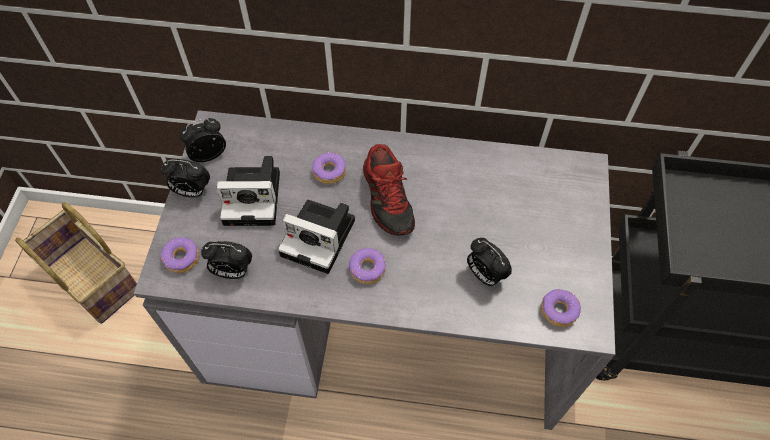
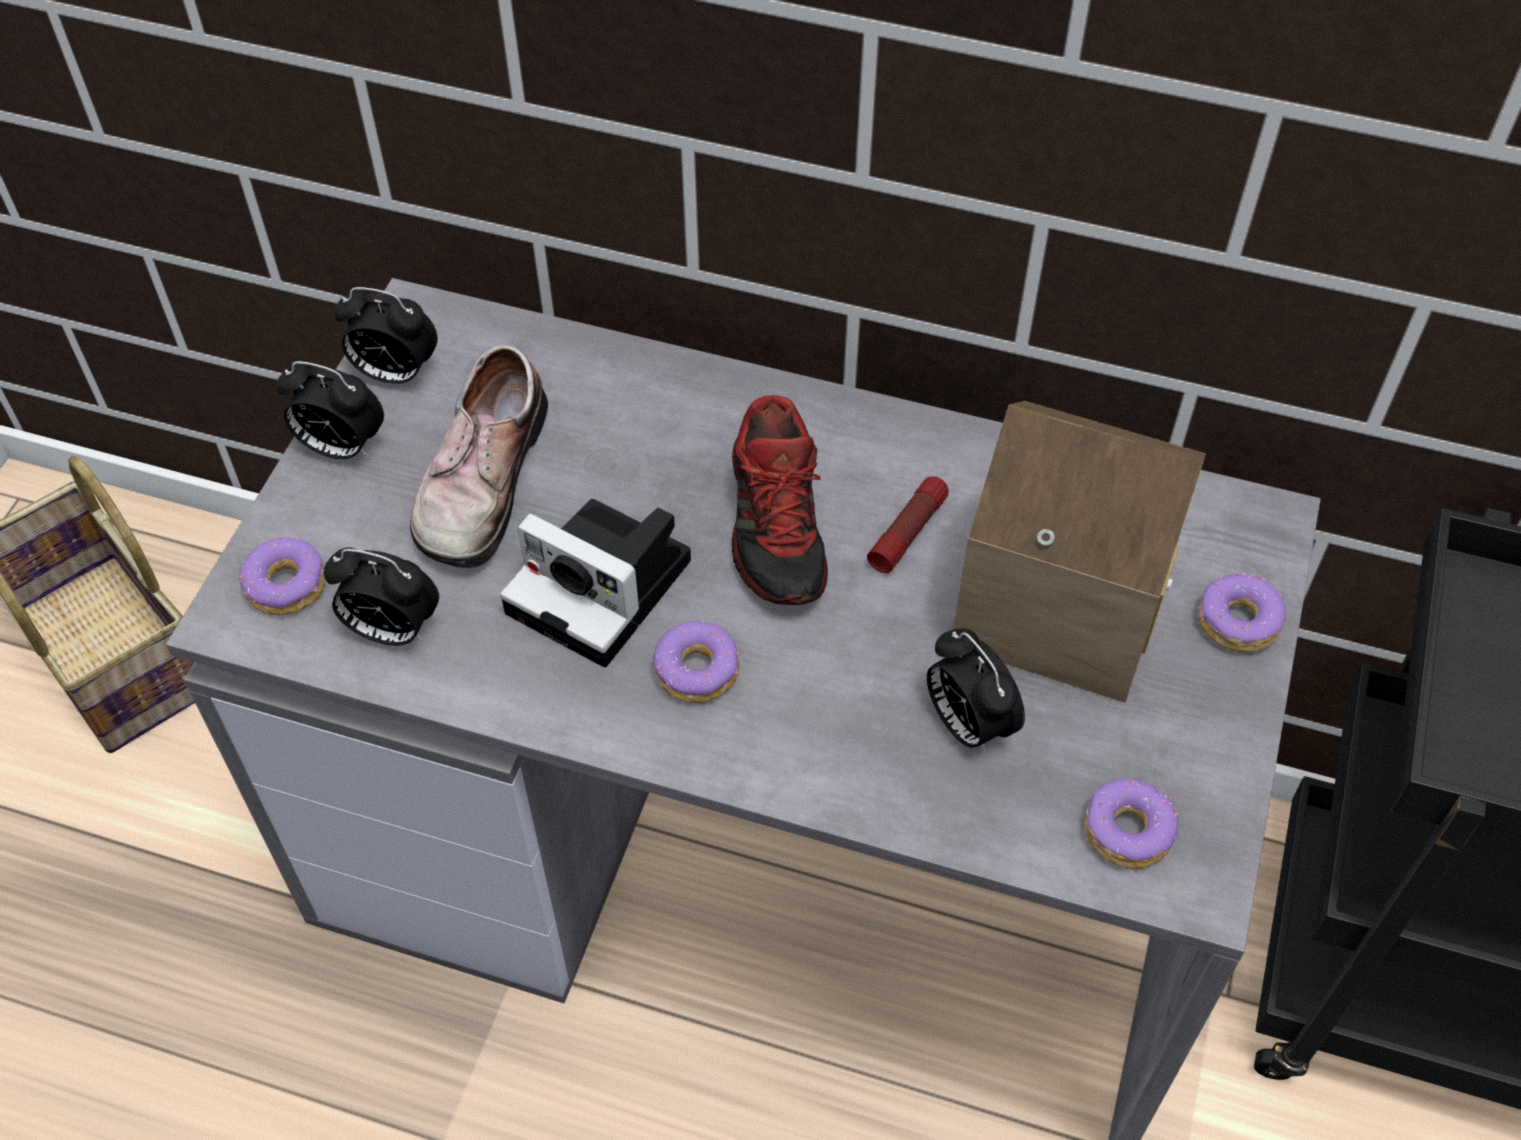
camera: 10 degrees right, 5 degrees down
(208, 154) = (394, 374): alarm clock -> alarm clock turned 150 degrees counterclockwise
(255, 197) = (477, 479): camera -> shoe
(329, 172) = (655, 448): donut -> donut (1237, 622)
(443, 194) = (907, 532): none -> flashlight
(512, 212) = (1063, 594): none -> toy house

